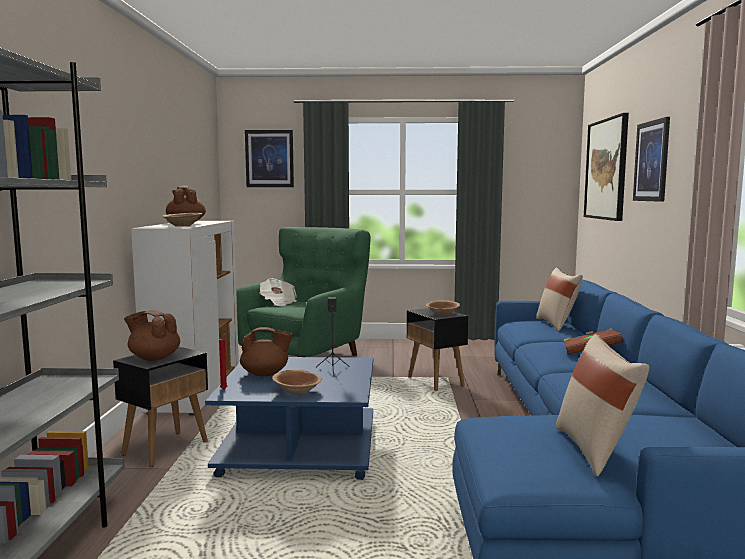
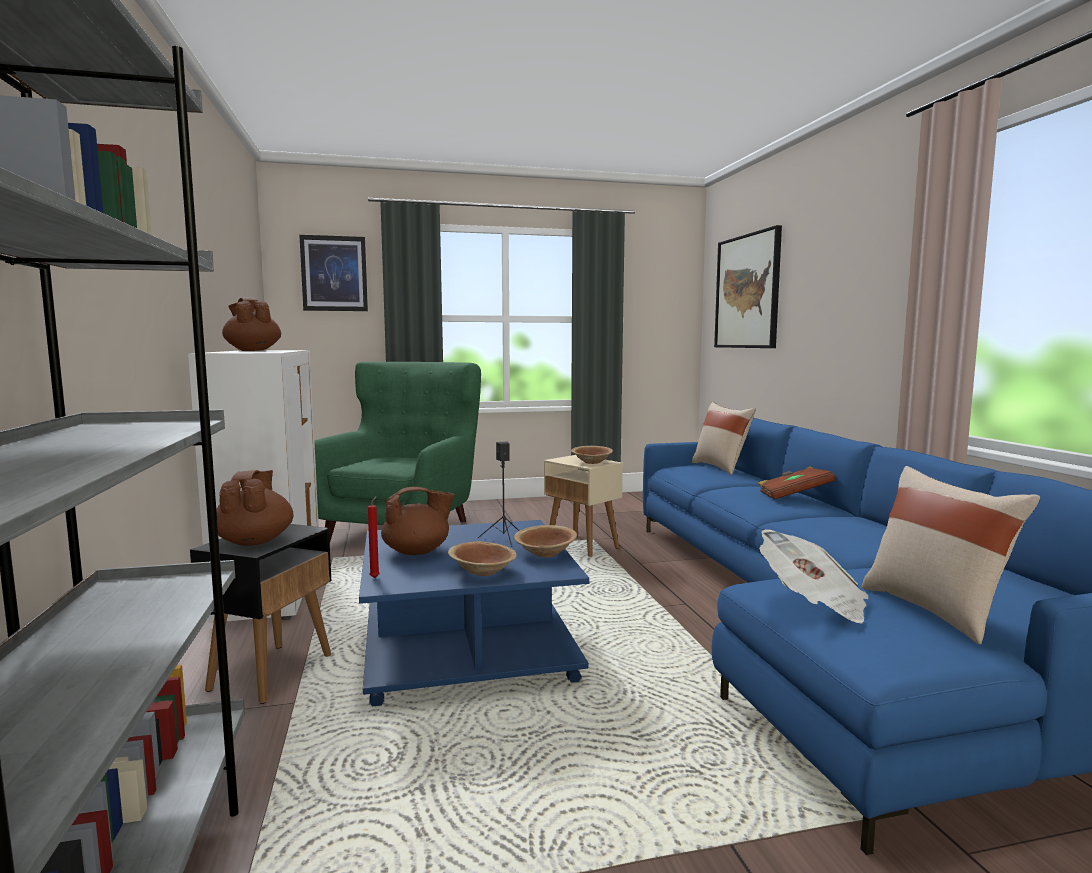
camera: 15 degrees left, 0 degrees up
(154, 358) = (255, 541): brown teapot -> brown teapot turned 75 degrees clockwise
(182, 226) = (262, 351): brown bowl -> brown bowl (545, 553)
(278, 302) = (365, 459): newspaper -> newspaper (813, 602)
(436, 381) = (582, 545): black side table -> beige side table
(651, 161) = (822, 278): picture -> none

